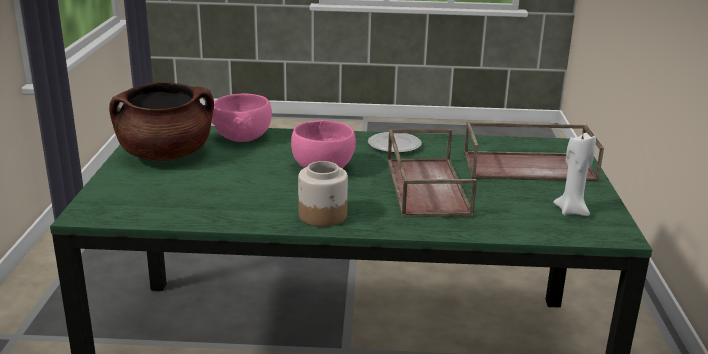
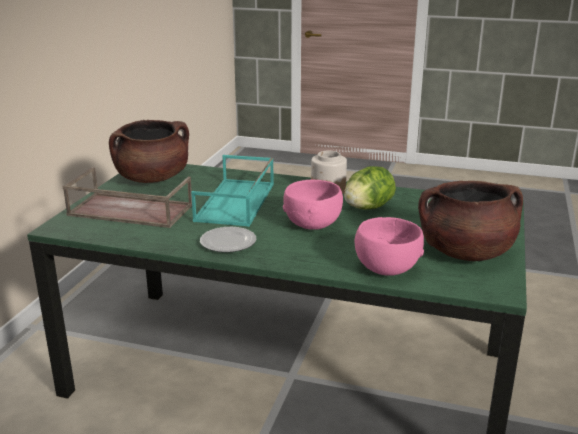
camera: 165 degrees left, 0 degrees up
(265, 193) = (368, 208): none -> lettuce
(425, 186) = (236, 202): brown tray -> turquoise tray
(571, 211) = (152, 178): white candle -> brown cooking pot

